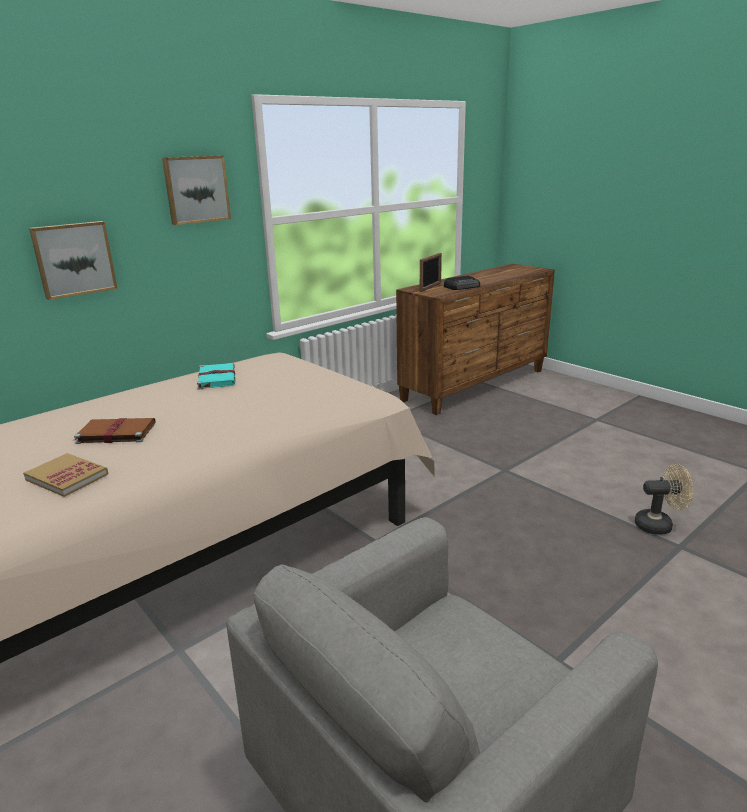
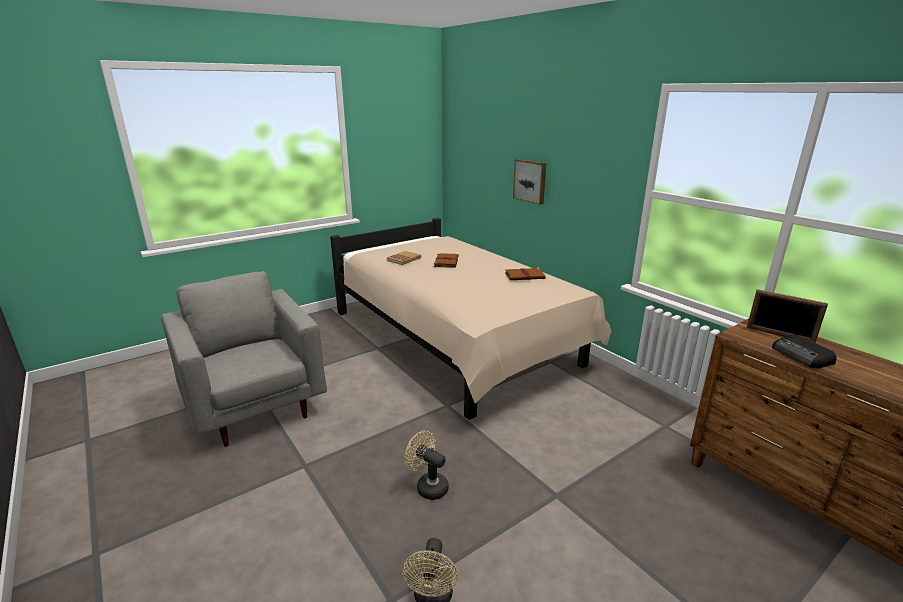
camera: 95 degrees right, 0 degrees up
(196, 189) = (600, 155): picture -> none
(216, 378) = (525, 276): turquoise book -> brown book
(534, 541) = (428, 486): none -> beige fan

